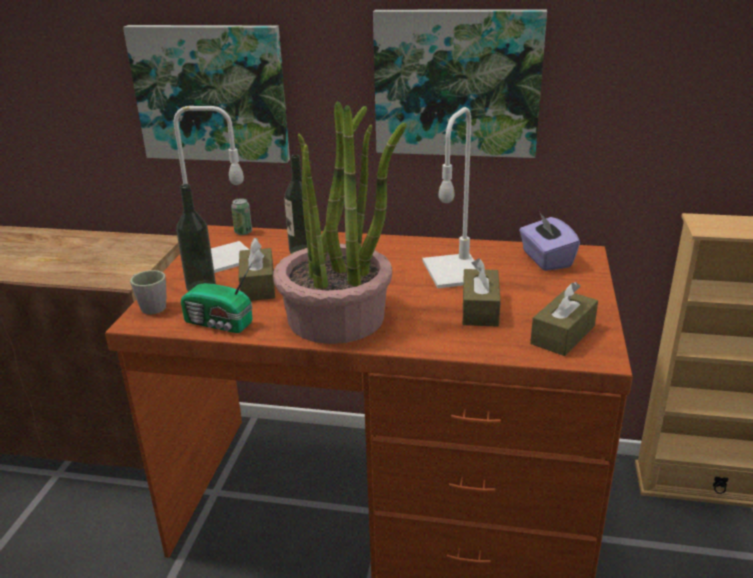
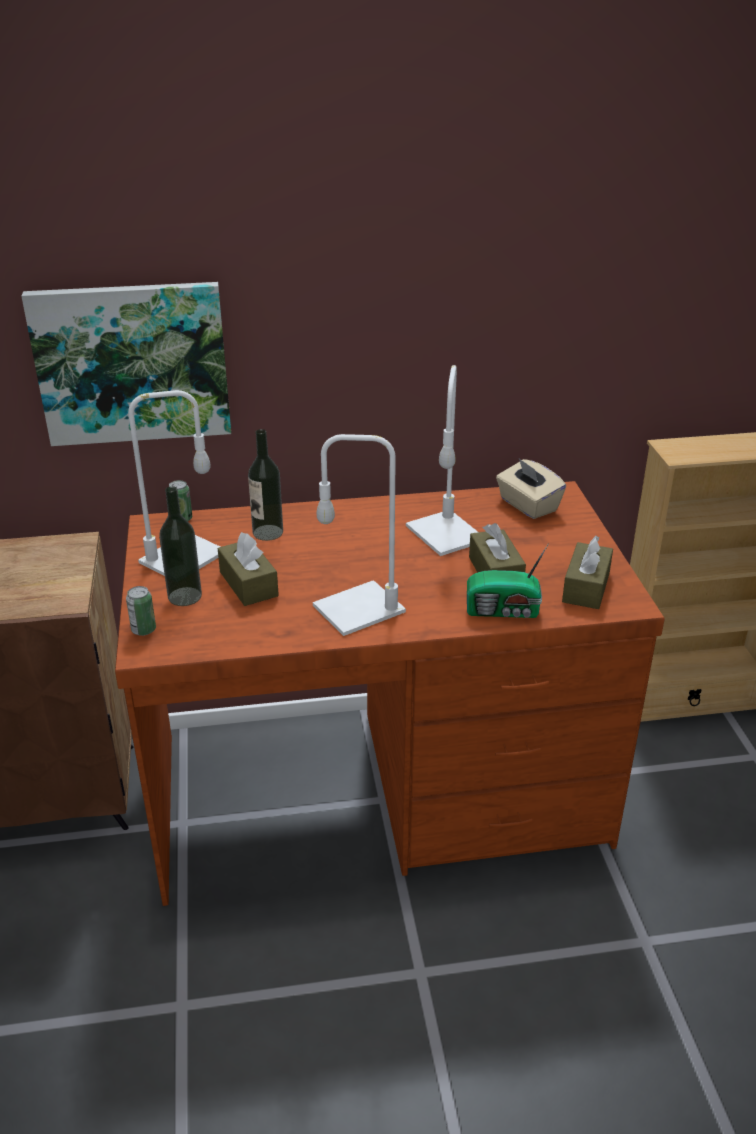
camera: 20 degrees left, 5 degrees up
(150, 306) = (143, 630): grey mug -> can
(219, 324) = (239, 636): radio -> radio (504, 611)
(337, 318) = (360, 607): potted plant -> white table lamp
(457, 83) = (421, 330): picture -> none
(546, 259) = (527, 505): purple tissue box -> beige tissue box

